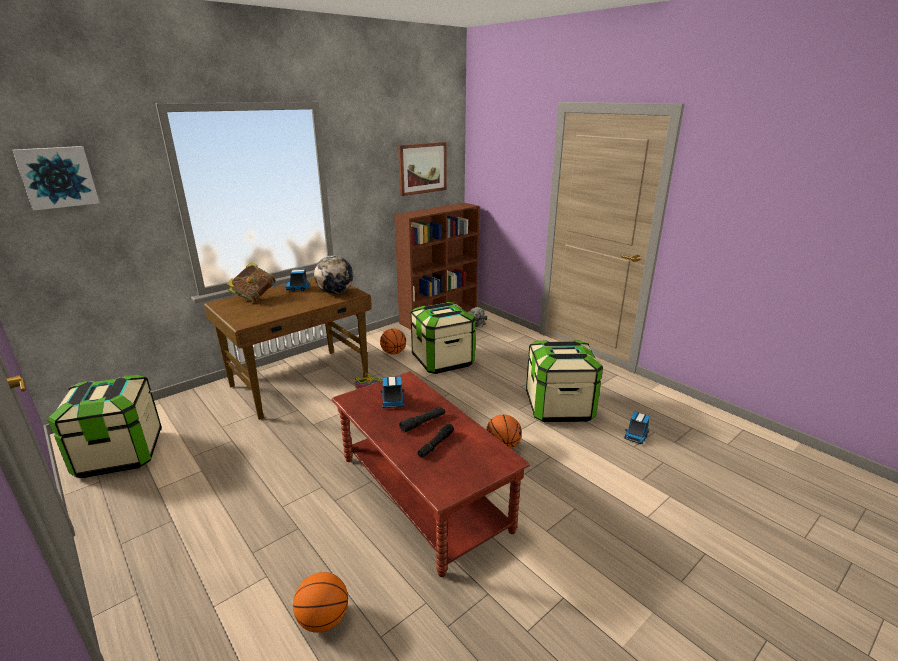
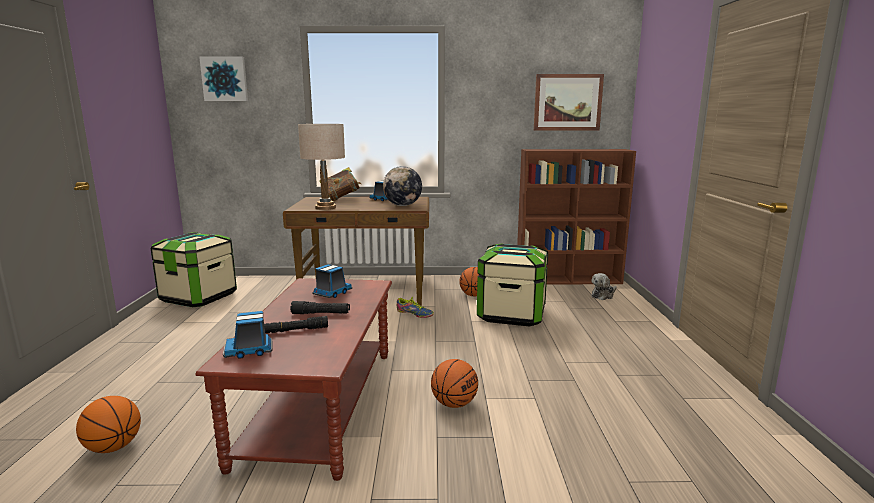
camera: 40 degrees right, 10 degrees down
(270, 315) = (325, 208): none -> beige table lamp
(559, 407) = (582, 397): storage box -> none
(636, 435) = (653, 472): toy truck -> toy truck (250, 350)

